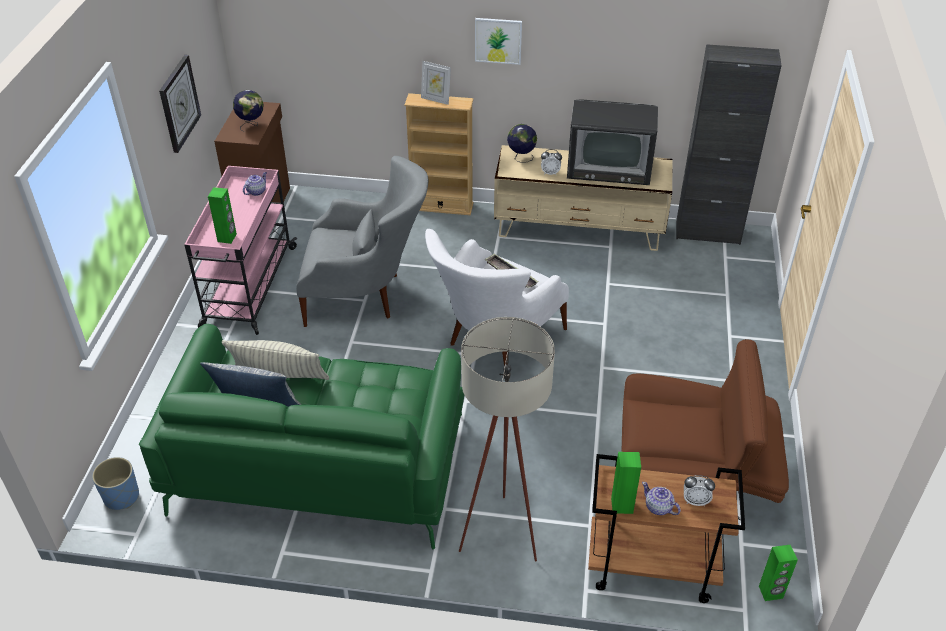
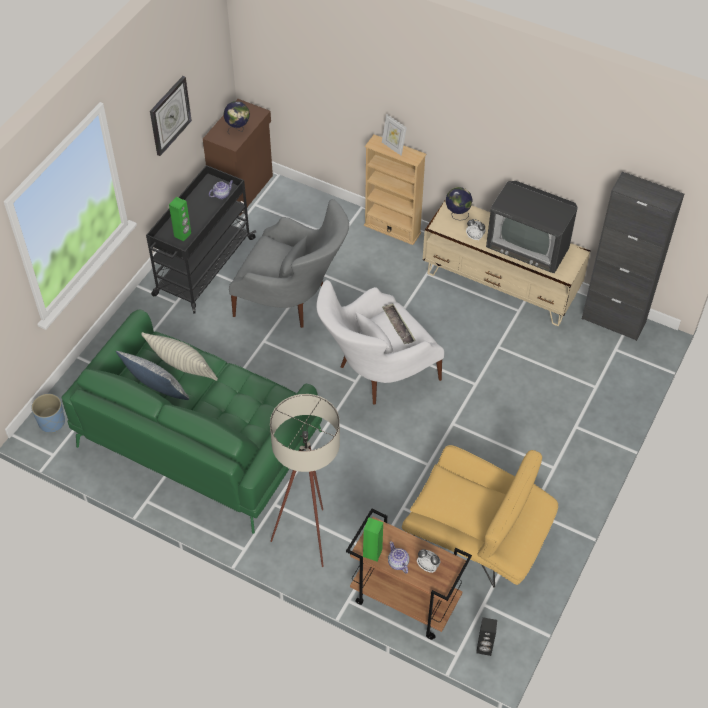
camera: 20 degrees right, 10 degrees up
(249, 288) = (203, 267): pink cart -> black cart
(498, 40) = (450, 116): picture -> none
(693, 474) = (477, 537): brown armchair -> yellow armchair
(770, 592) = (484, 648): green speaker -> black speaker

